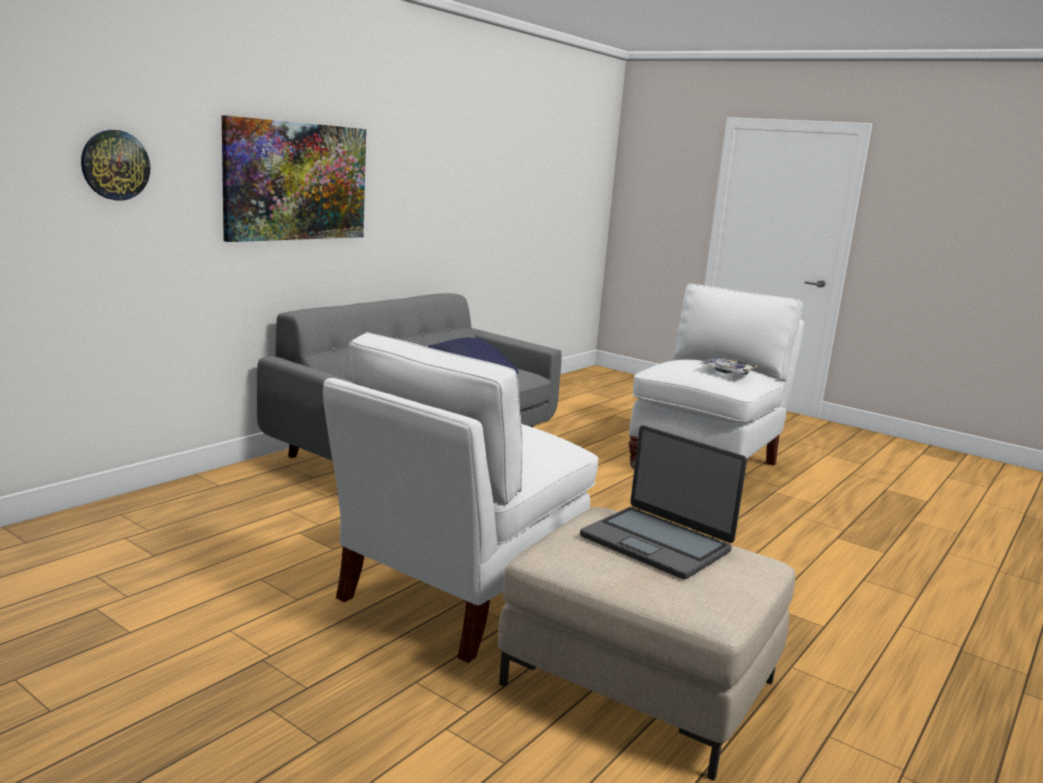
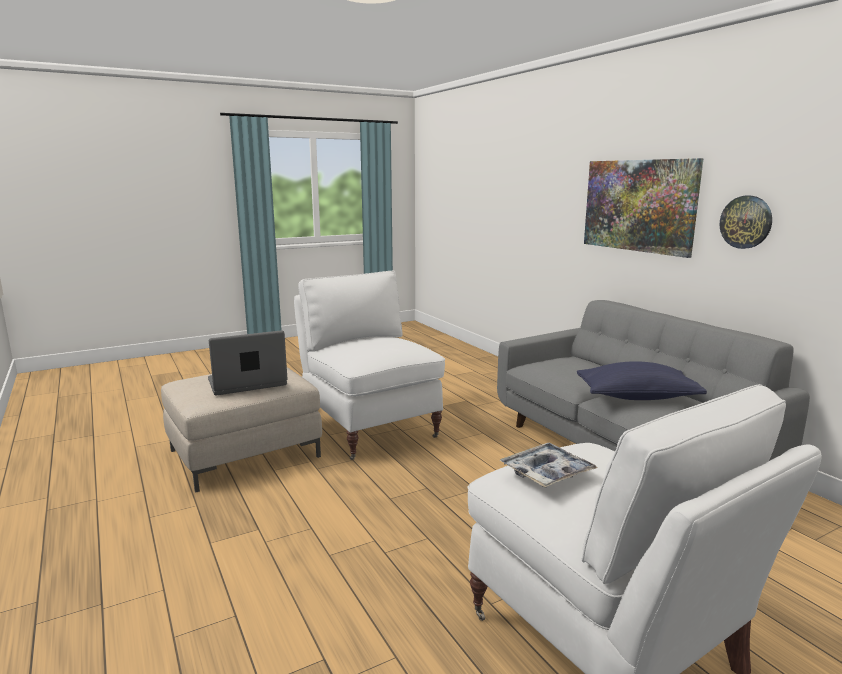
camera: 115 degrees right, 0 degrees up
(115, 165) = (543, 194): wall clock -> wall clock (746, 222)

